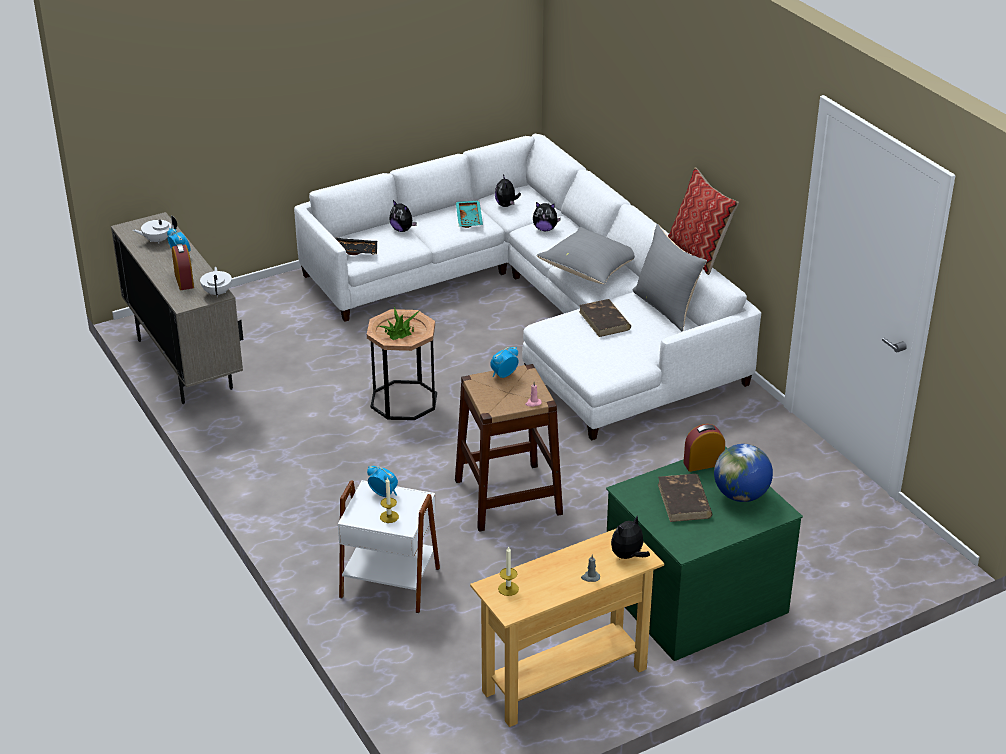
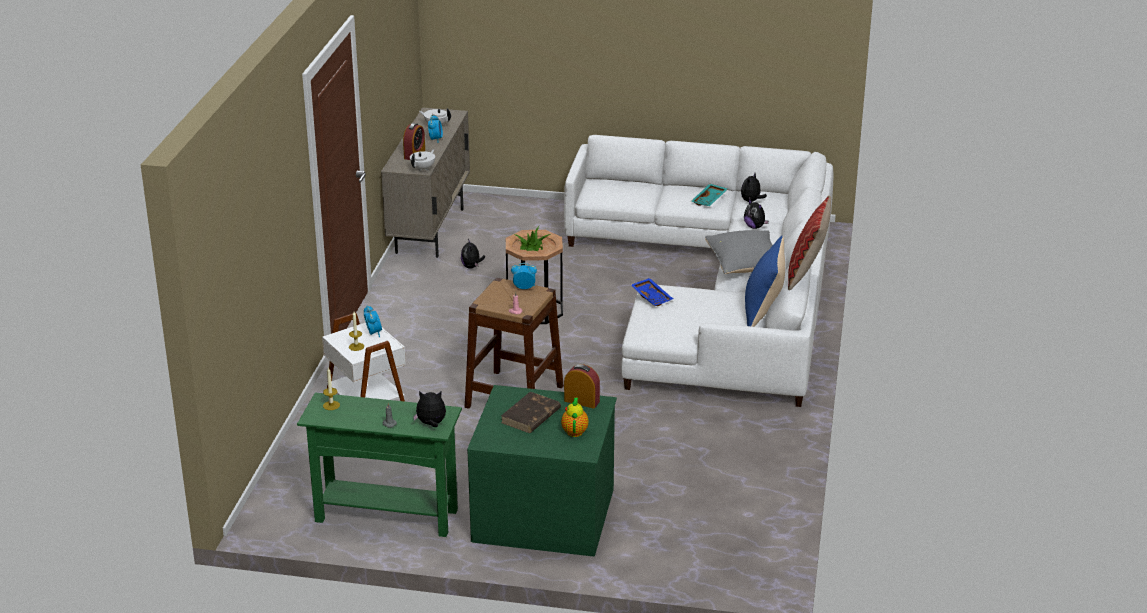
camera: 40 degrees right, 5 degrees down
(356, 250) = (597, 191): black tray -> none
(402, 230) = (651, 190): plush toy -> plush toy (472, 267)
(558, 335) = (652, 297): none -> blue tray
(564, 680) = (386, 515): beige console table -> green console table
(605, 321) = (700, 301): brown book -> none
(667, 308) = (763, 312): grey pillow -> blue pillow
(741, 495) = (575, 431): globe -> teapot

